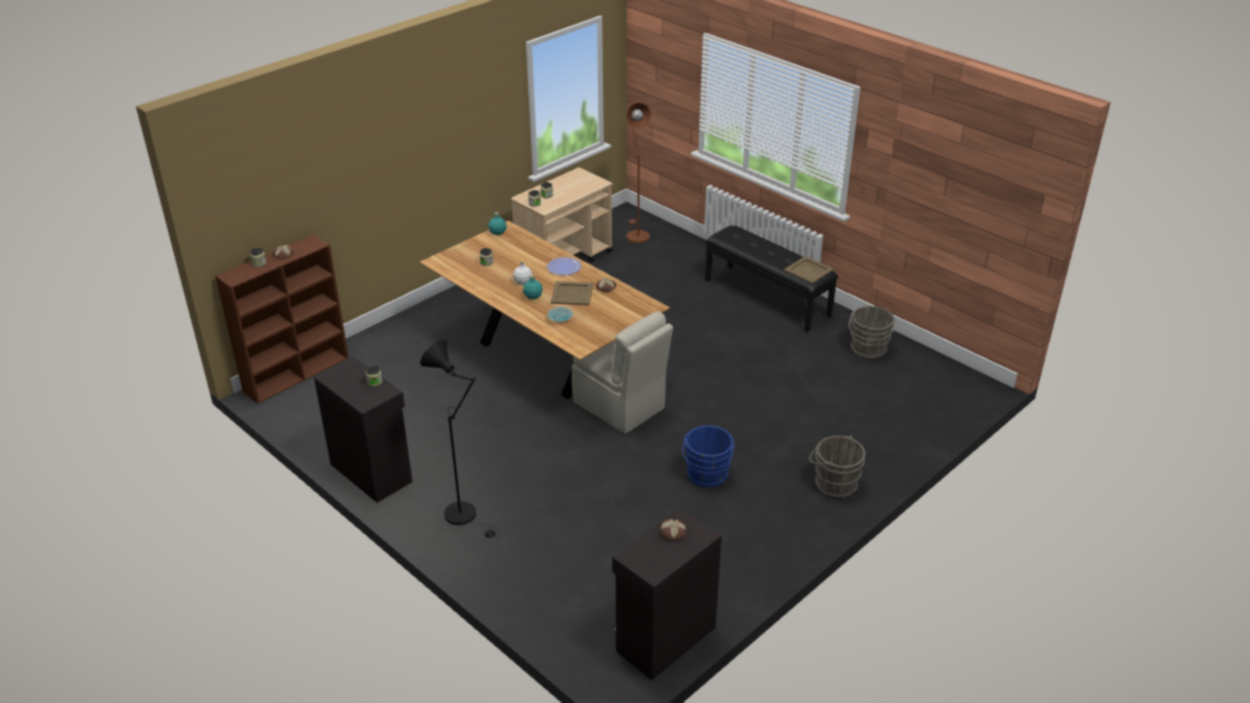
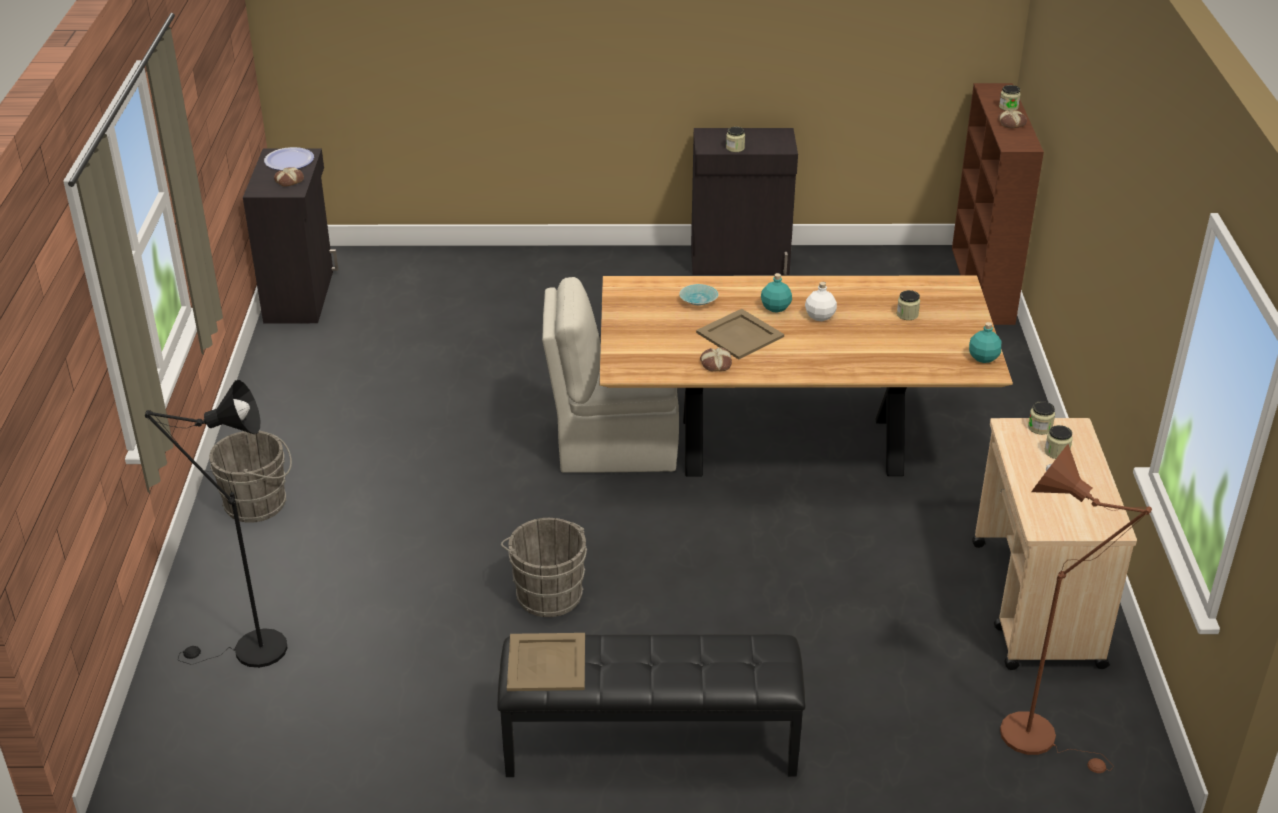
camera: 135 degrees right, 0 degrees up
(465, 516) = (599, 279): black floor lamp -> black floor lamp (250, 651)
(564, 267) = (813, 360): plate -> plate (289, 160)
(707, 476) = (417, 431): blue bucket -> none
(868, 350) = (382, 740): grey bucket -> grey bucket (547, 592)

